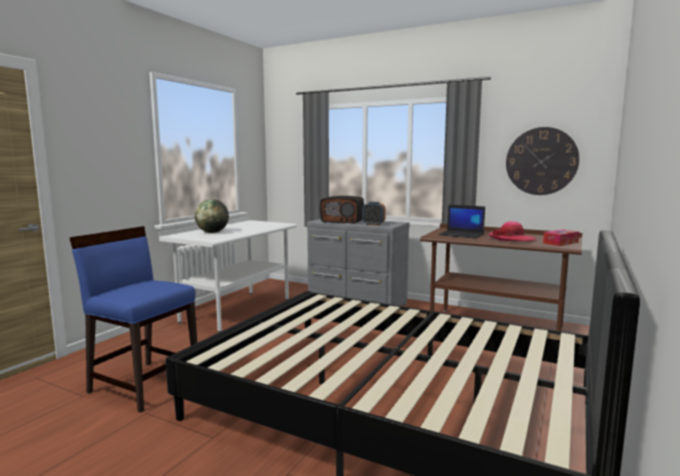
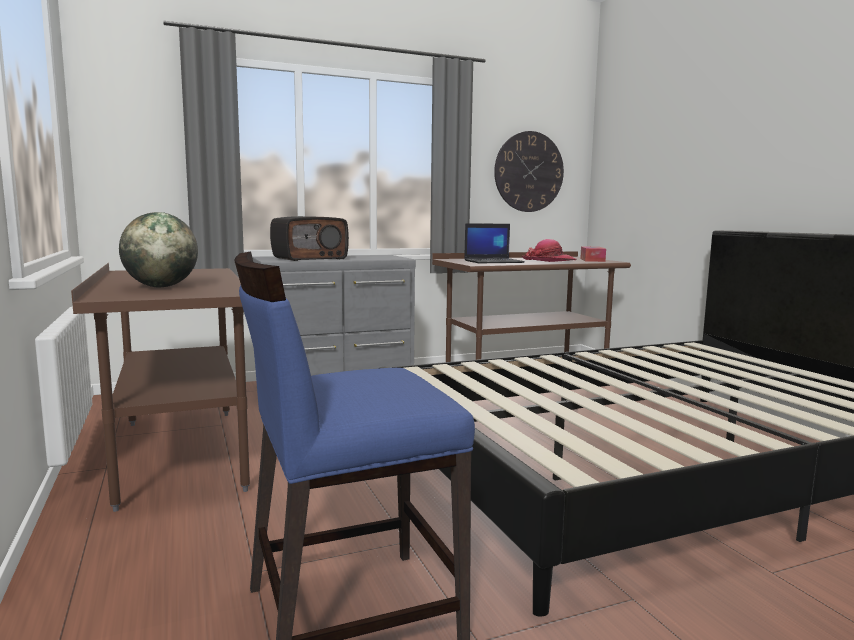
camera: 50 degrees left, 0 degrees up
(237, 311) = (180, 453): white desk -> brown desk
(373, 224) = (371, 258): alarm clock -> none

